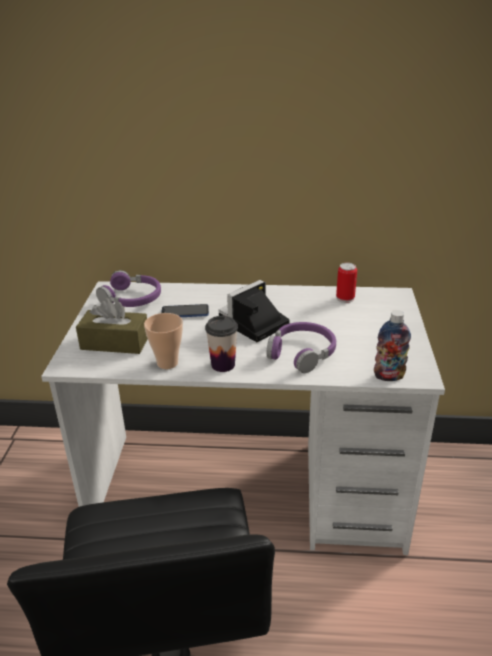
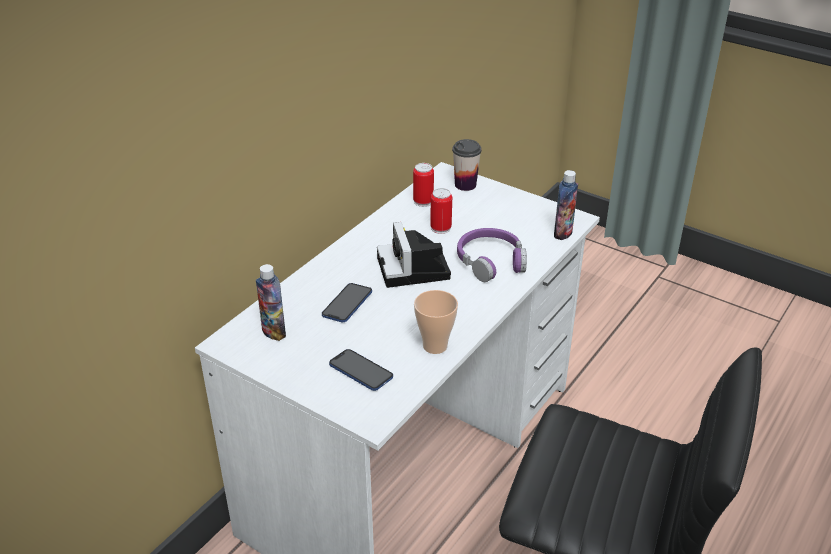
camera: 60 degrees left, 5 degrees up
(115, 343) = (361, 371): brown tissue box -> phone
(132, 298) = (273, 332): purple headphones -> bottle
(223, 365) = (469, 312): cup -> cup (465, 185)
(319, 317) = (440, 228): none -> can

